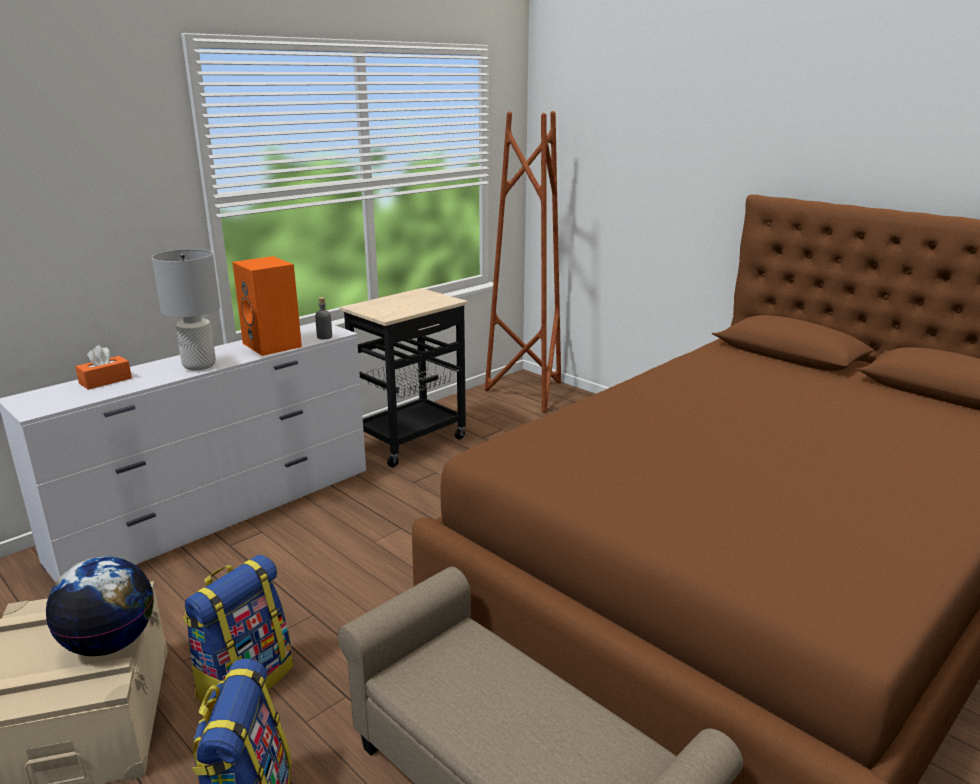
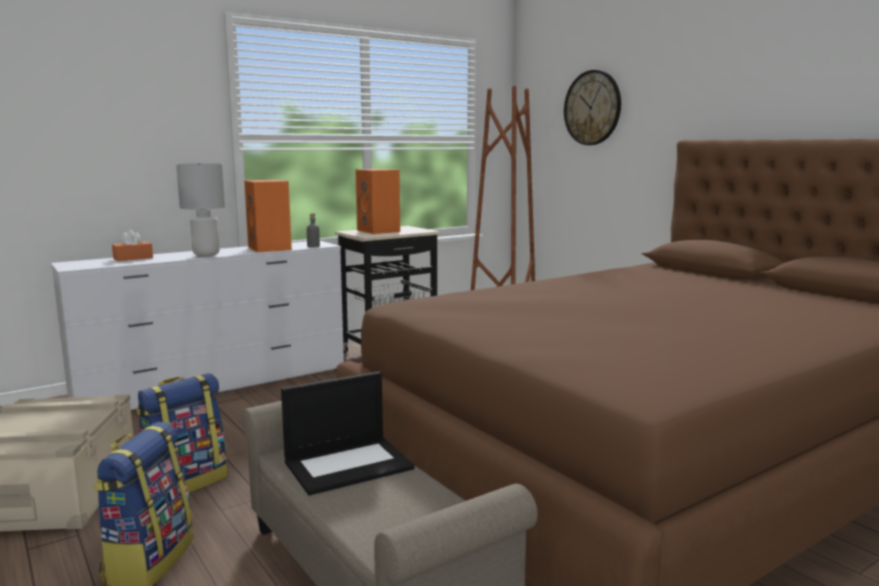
camera: 10 degrees right, 10 degrees down
(110, 643) = (78, 423): globe -> none
(395, 304) = (379, 231): none -> orange speaker
(481, 684) = (349, 464): none -> laptop
(635, 140) = (592, 108): none -> wall clock

